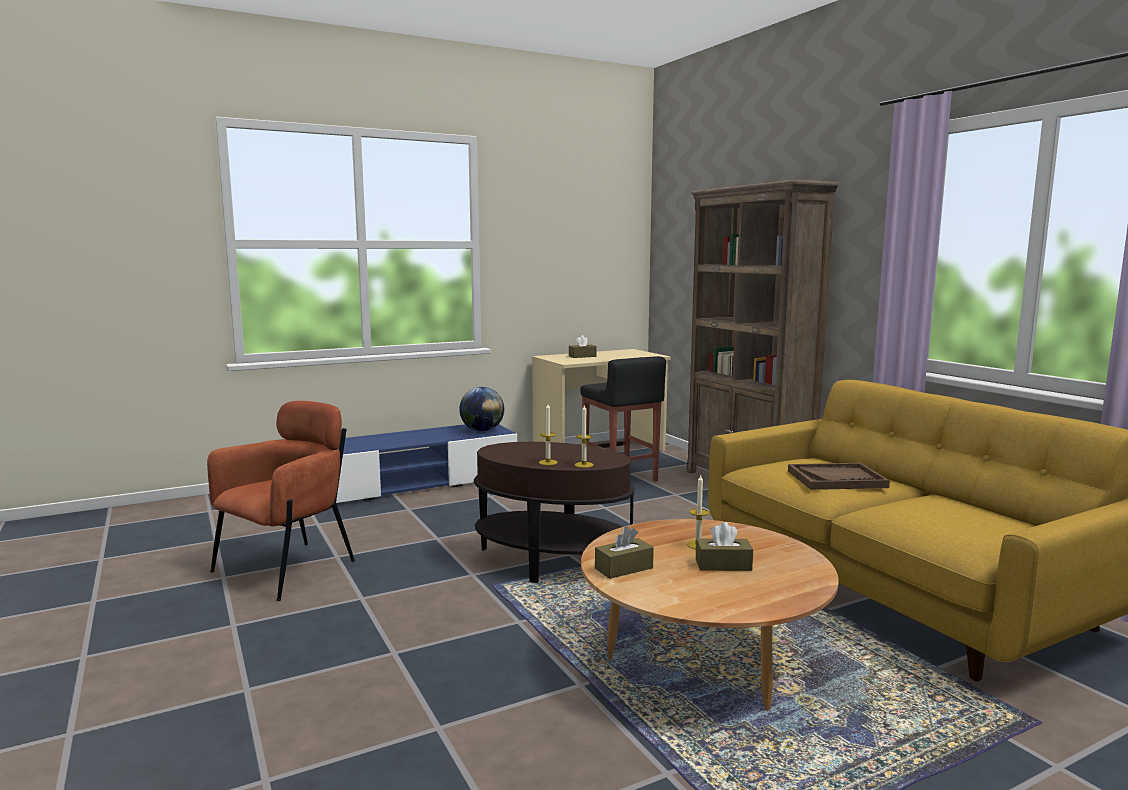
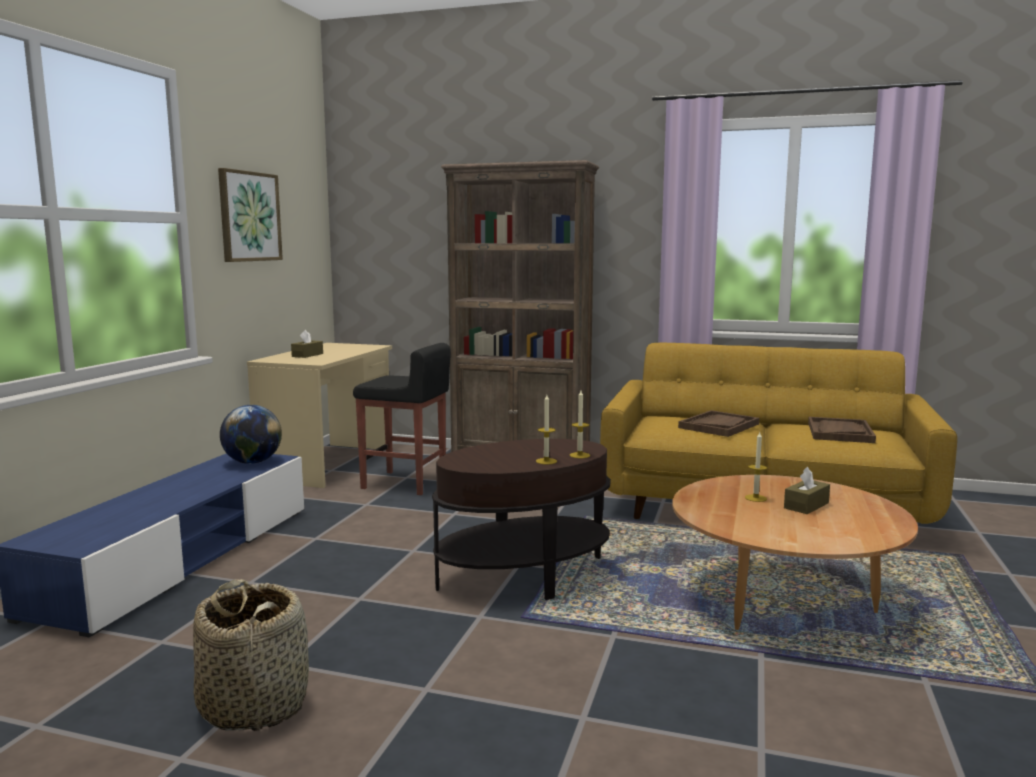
camera: 45 degrees left, 0 degrees up
(288, 568) = (255, 704): brown armchair -> basket
(547, 242) = (249, 216): none -> picture
(623, 568) = (769, 531): brown tissue box -> none
(961, 517) = (839, 432): none -> brown tray

